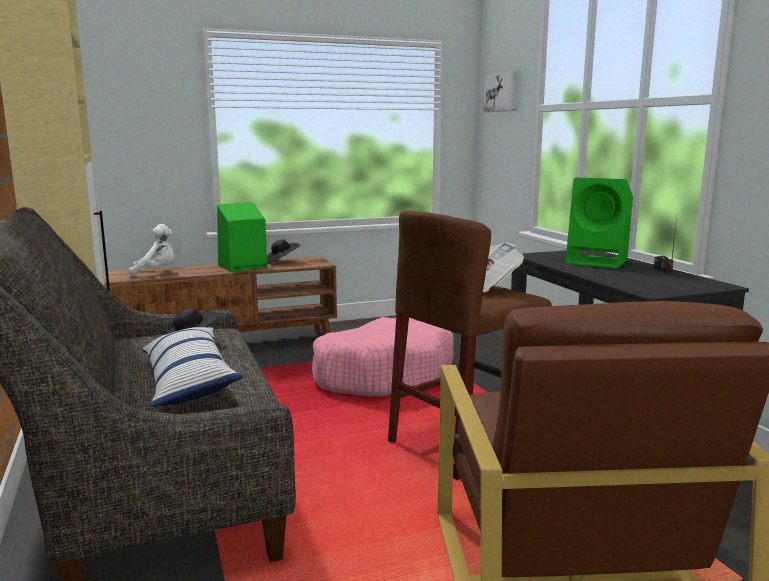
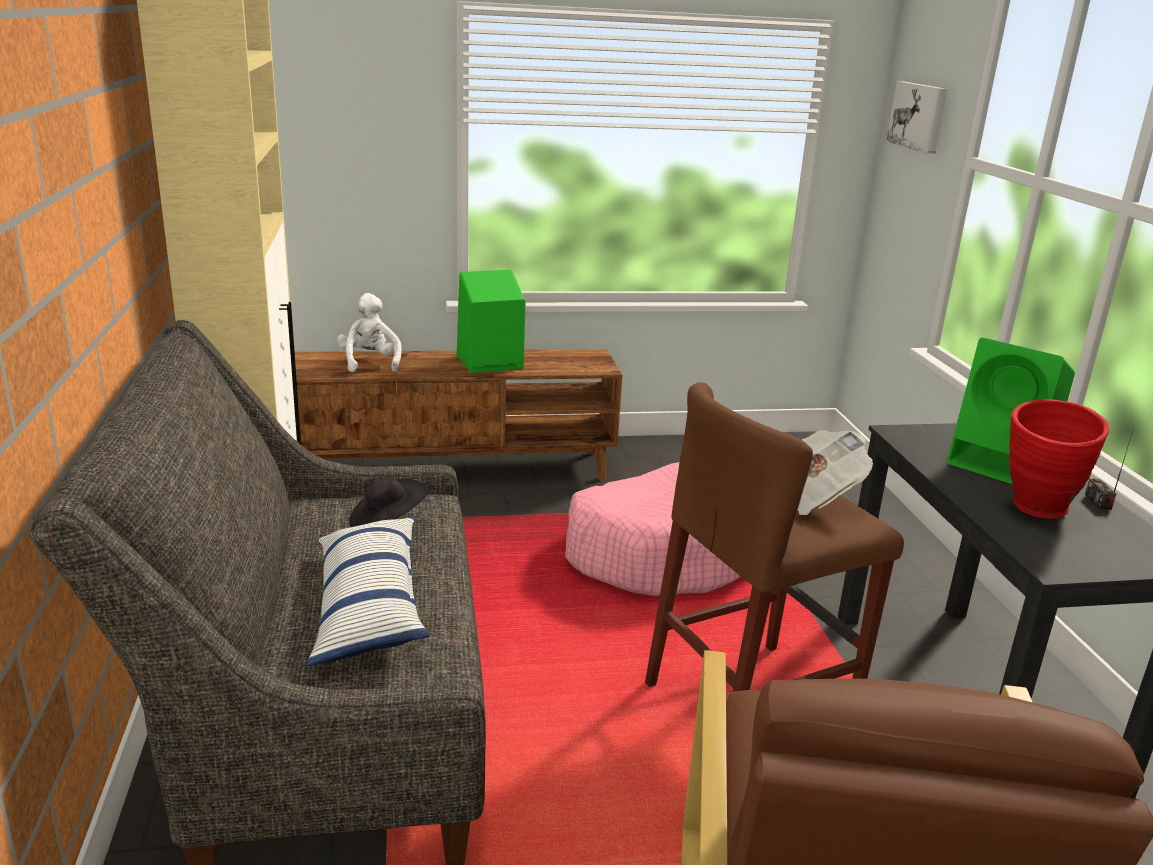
camera: 10 degrees right, 10 degrees up
(156, 272) = (370, 363): white plush toy -> white plush toy turned 105 degrees counterclockwise
(281, 262) = (546, 357): black hat -> none
(629, 275) = (1036, 512): none -> red vase

